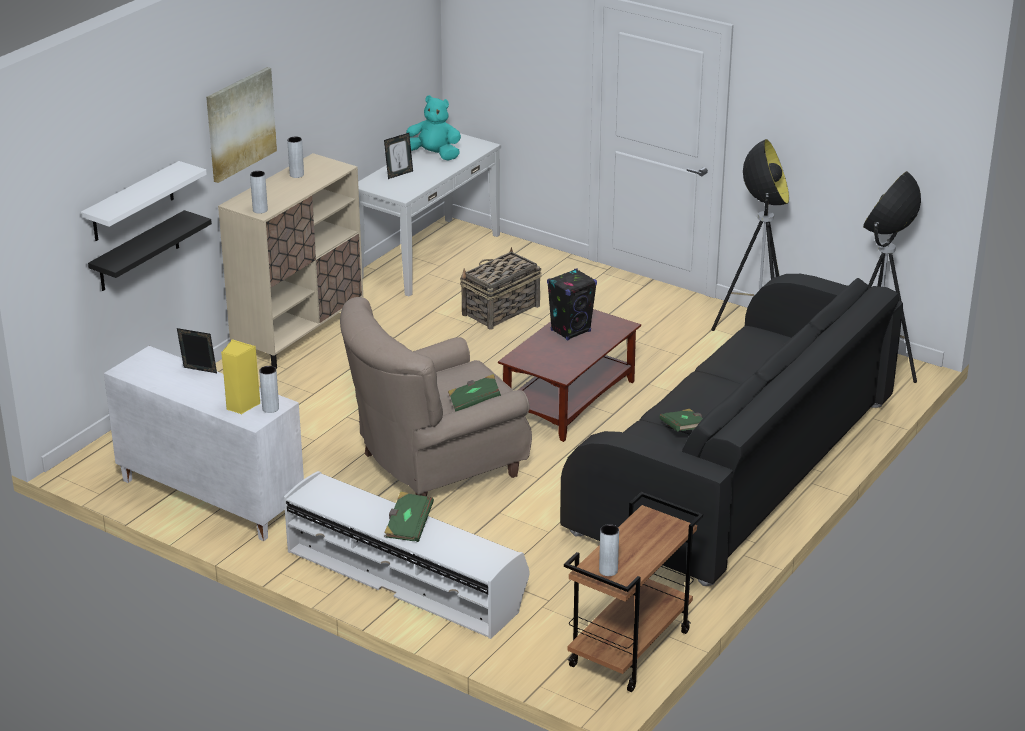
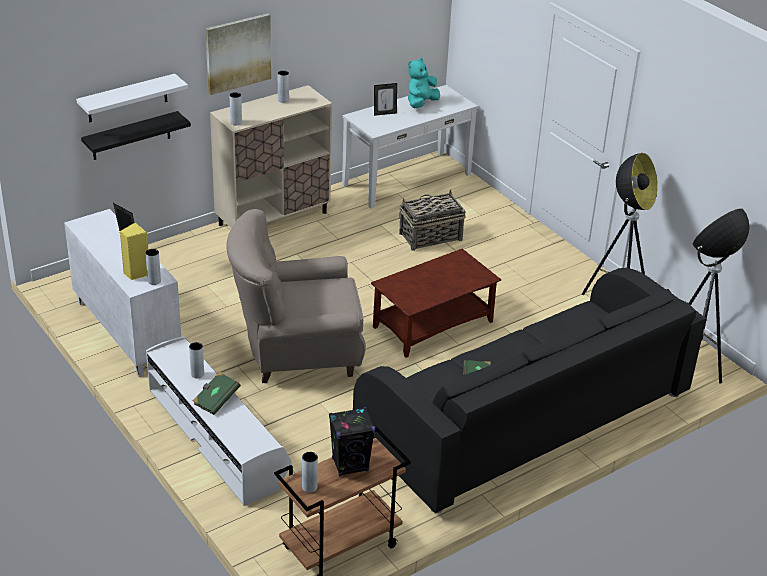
camera: 20 degrees right, 5 degrees up
(365, 506) = (197, 374): none -> grey vase
(433, 155) = (421, 103): turquoise plush toy -> turquoise plush toy turned 90 degrees counterclockwise
(474, 402) = (324, 312): green book -> none
(570, 331) = (443, 271): black speaker -> black speaker (350, 465)

